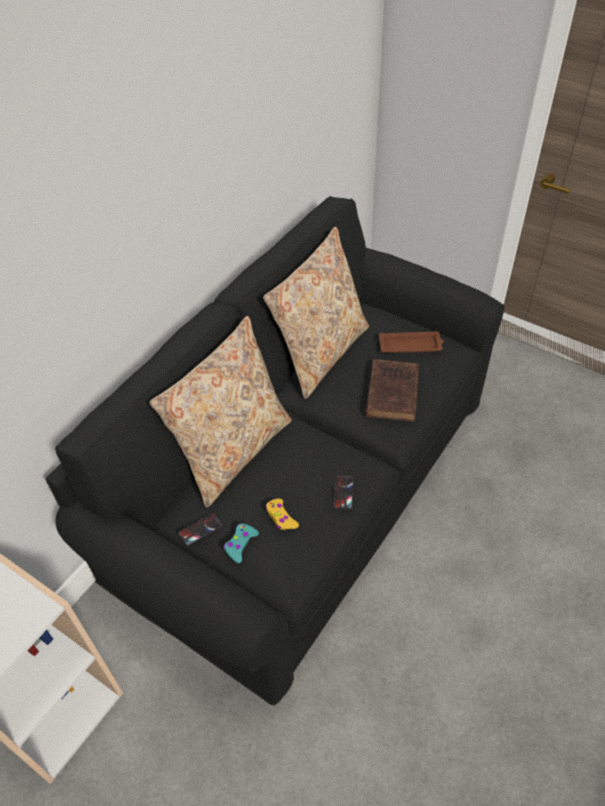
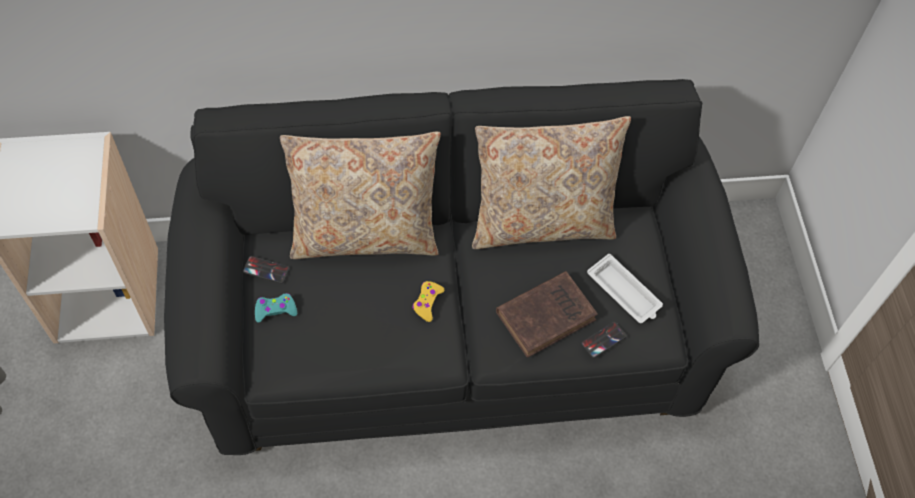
camera: 45 degrees right, 10 degrees up
(281, 517) = (326, 321): yellow game controller -> yellow game controller (427, 303)
(343, 492) = (394, 352): phone -> phone (603, 340)
(411, 346) = (624, 292): brown tray -> white tray

